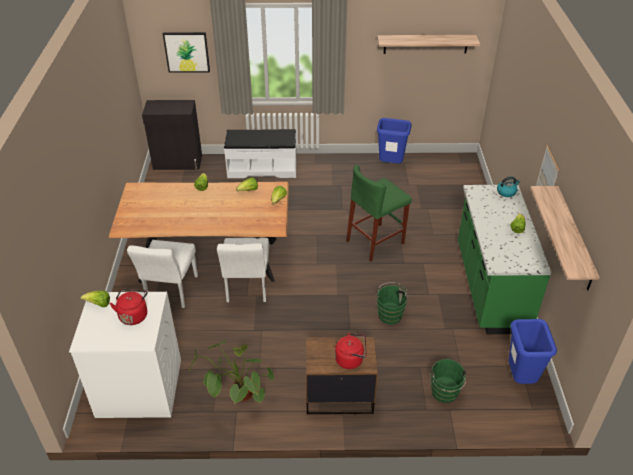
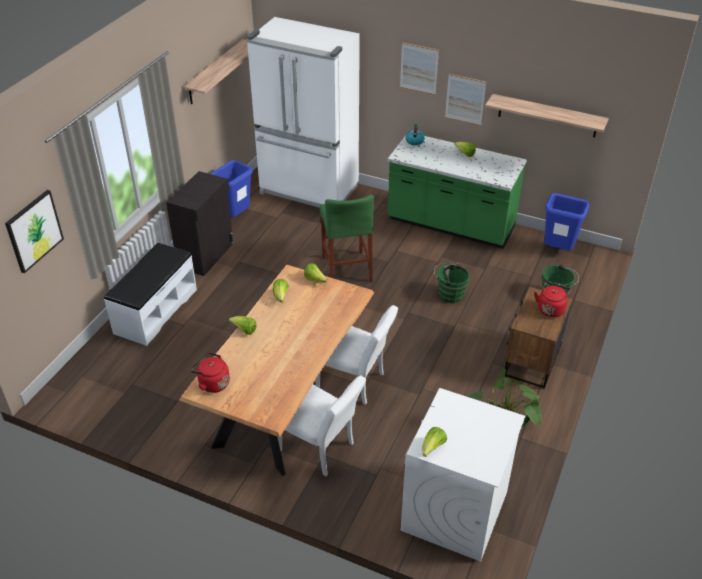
camera: 65 degrees left, 0 degrees up
(133, 315) = (464, 421): red kettle -> red kettle (212, 383)
(178, 163) = (71, 383): black cabinet -> black cabinet (207, 255)
(458, 188) = (308, 191): none -> white fridge
(538, 127) = (419, 68): none -> picture

